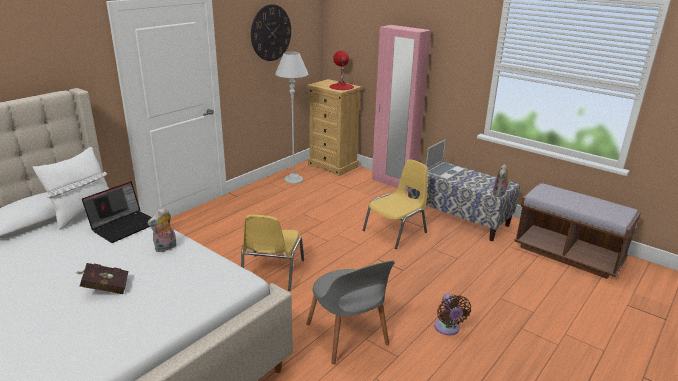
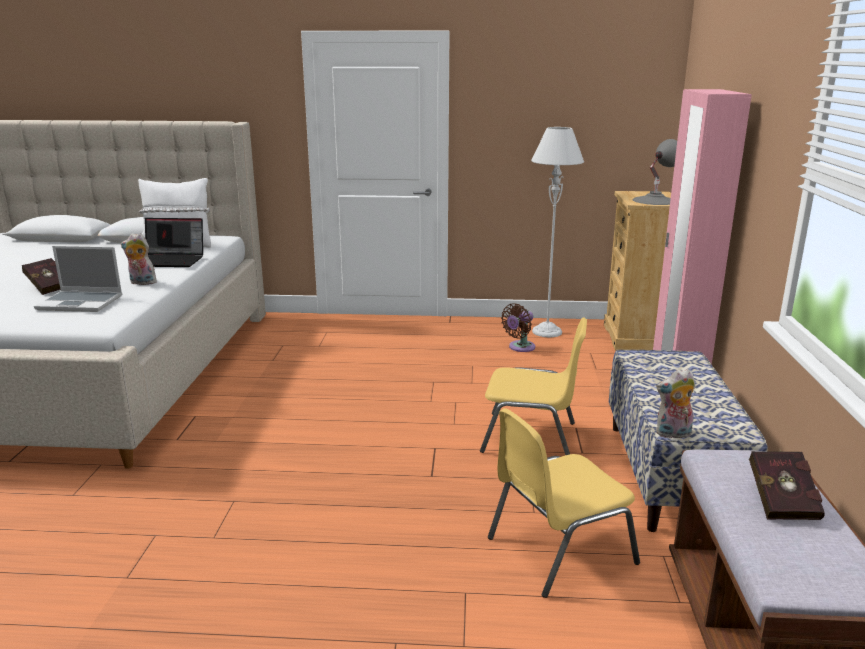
camera: 55 degrees right, 5 degrees down
(271, 33) = (556, 98): wall clock -> none
(272, 273) = (312, 397): yellow chair -> yellow chair (558, 550)
(341, 86) = (654, 200): red table lamp -> grey table lamp
(348, 336) = (227, 487): grey chair -> none
(444, 172) = (665, 371): laptop -> laptop (81, 303)
(447, 329) = (317, 561): brown fan -> brown fan (520, 347)
(574, 197) = (781, 500): none -> red book

